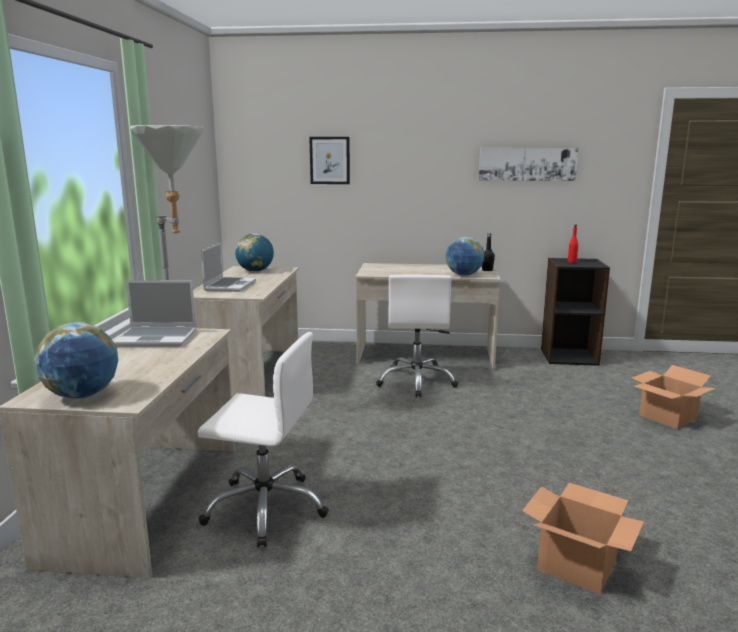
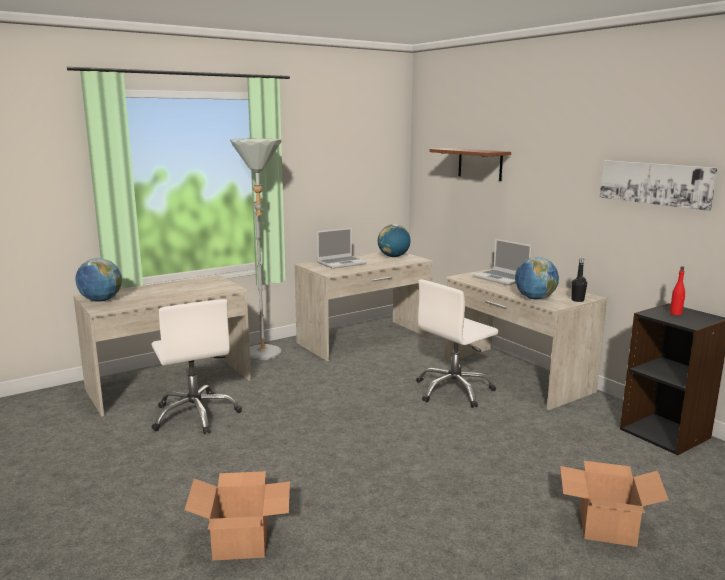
camera: 50 degrees right, 0 degrees up
(157, 338) = (204, 284): laptop -> laptop (502, 278)
(330, 160) = (480, 164): picture -> brown shelf

